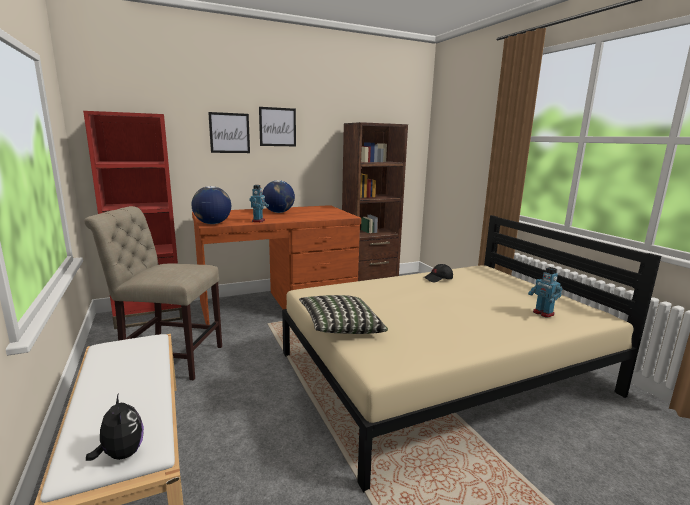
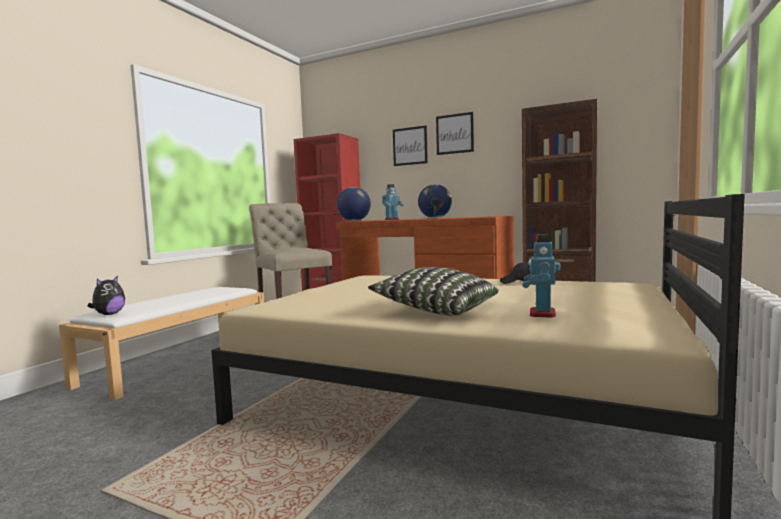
camera: 50 degrees right, 10 degrees down
(340, 328) = (313, 291): pillow -> pillow (436, 310)

